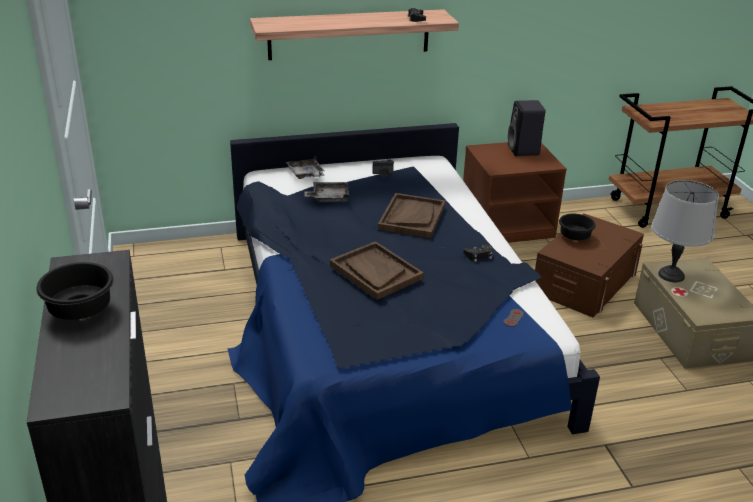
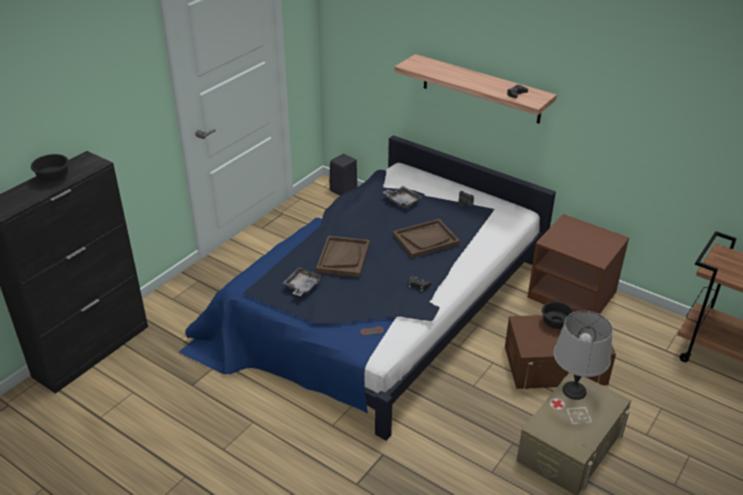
camera: 50 degrees right, 5 degrees up
(306, 174) = (422, 180): grey tray -> grey tray (302, 286)
(524, 150) = (598, 239): black speaker -> black speaker (343, 190)

